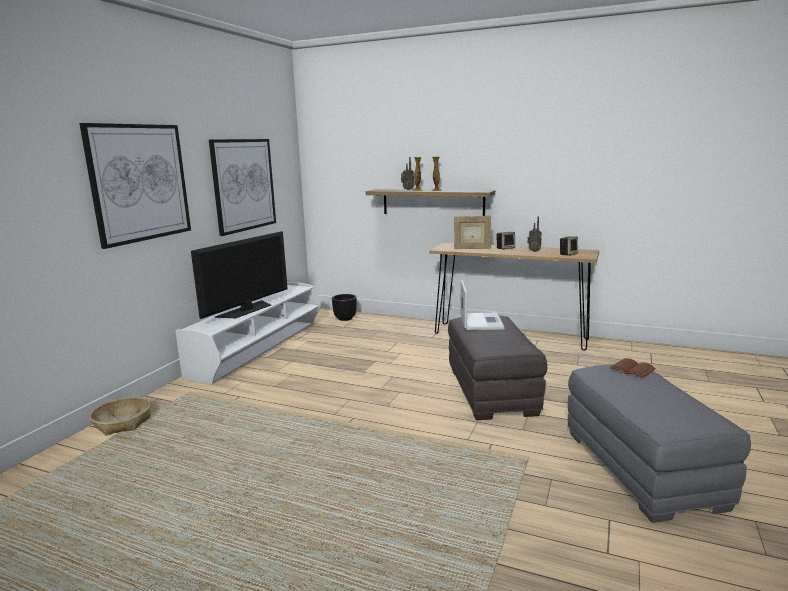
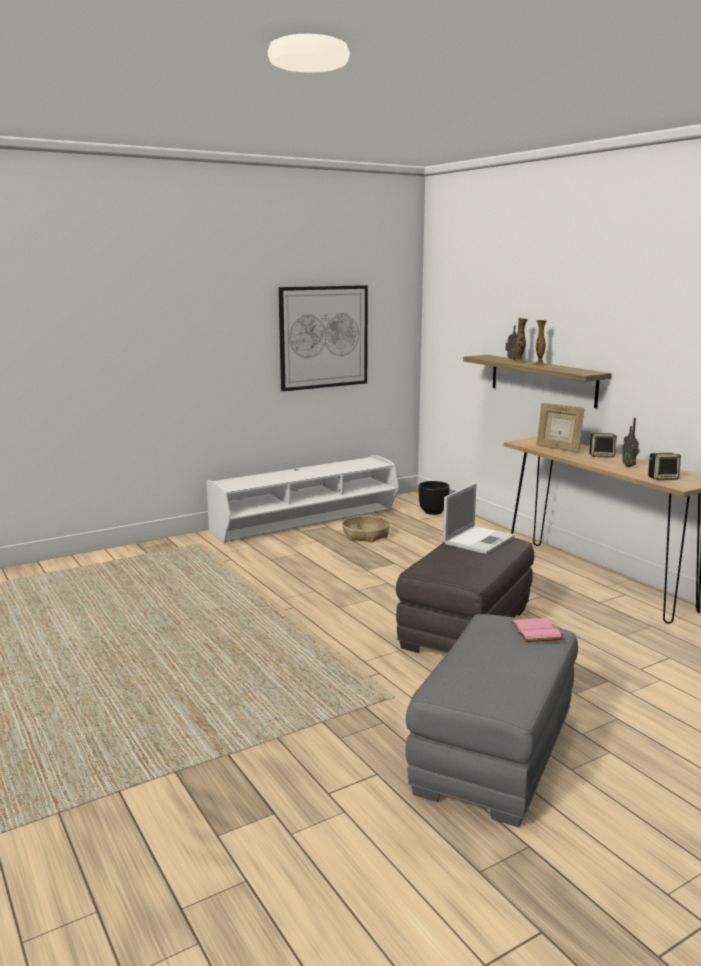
camera: 35 degrees right, 0 degrees up
(123, 422) = (127, 553): basket -> basket (366, 535)
(140, 183) = (186, 330): picture -> none
(246, 310) = (292, 475): television -> none
(633, 369) = (538, 632): brown book -> pink book

